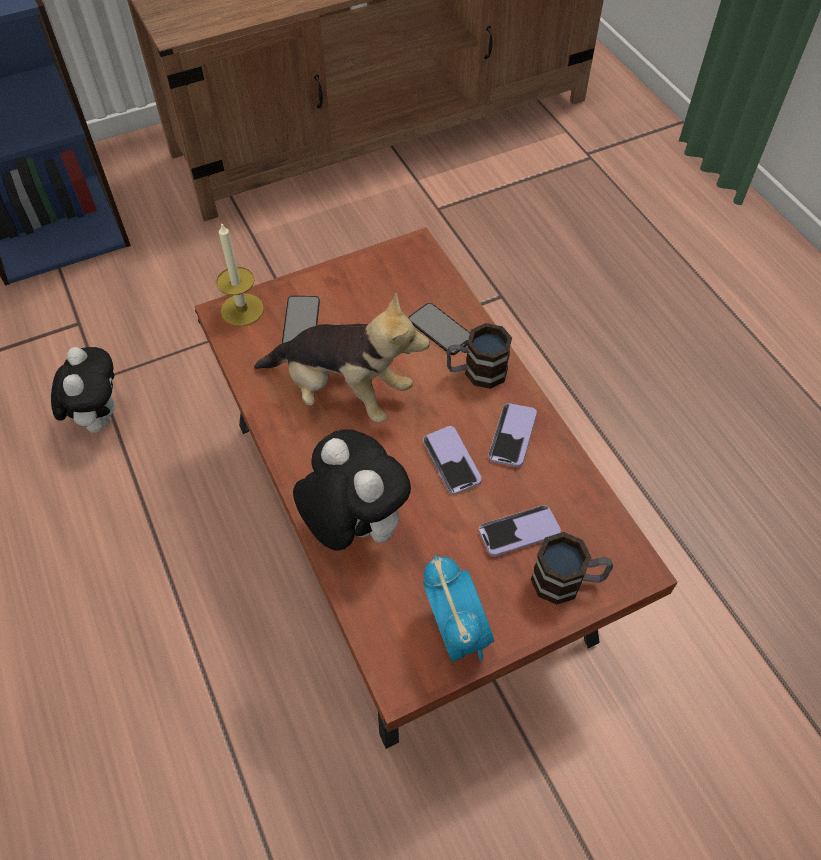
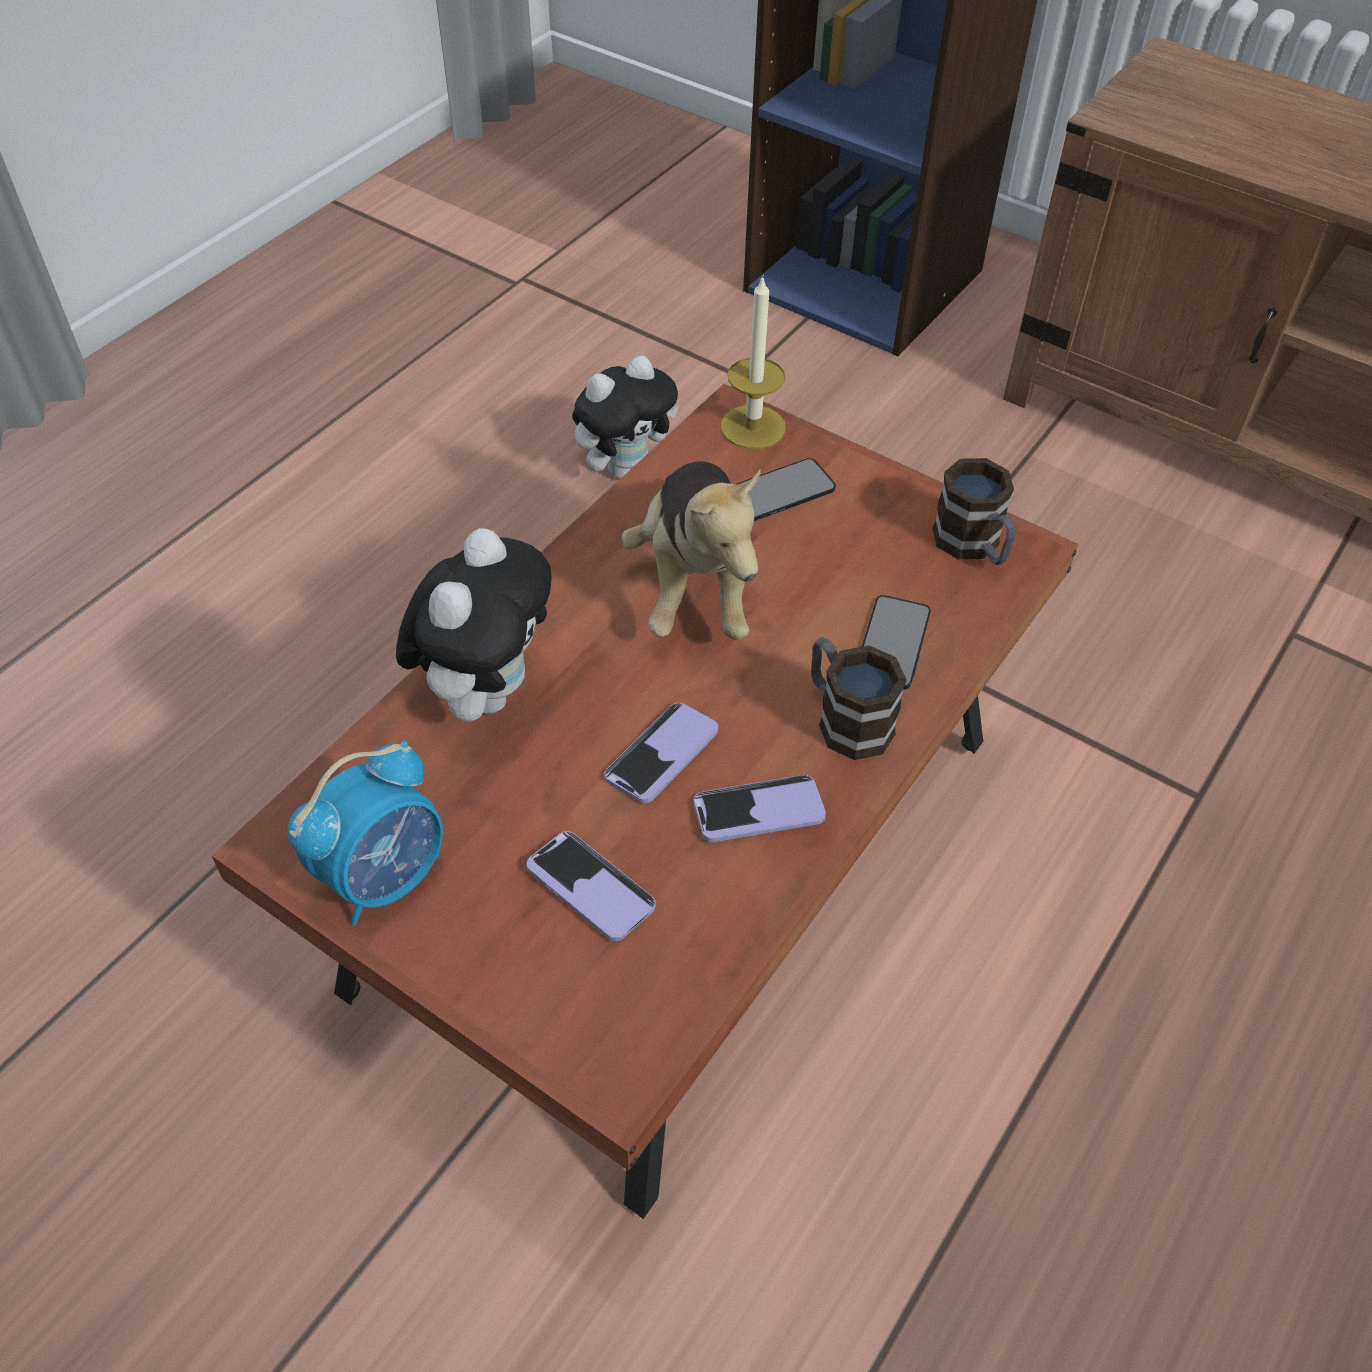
camera: 60 degrees right, 5 degrees down
(567, 581) = (539, 986): mug -> mug (973, 546)

